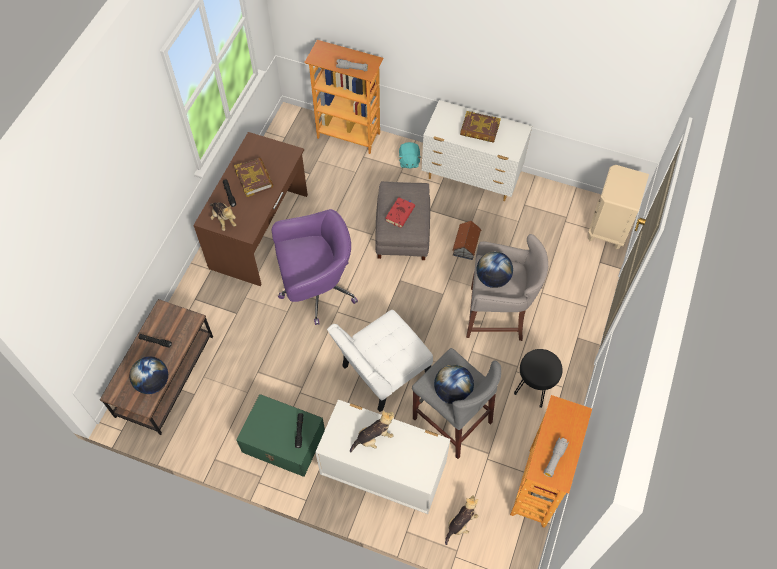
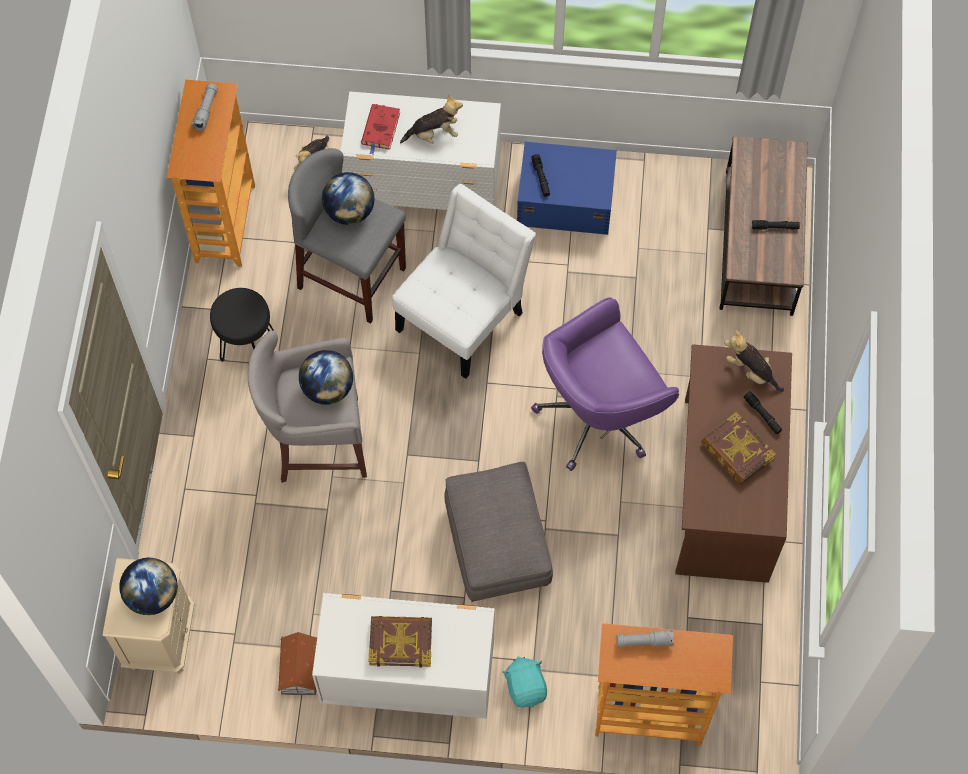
camera: 165 degrees right, 5 degrees up
(153, 383) = (750, 176): globe -> globe (152, 595)
(284, 442) = (564, 200): green storage box -> blue storage box
(374, 438) = (434, 134): plush toy -> plush toy turned 150 degrees counterclockwise
(400, 213) = (500, 507): red book -> red book (381, 130)
(466, 244) = (389, 548): toy house -> toy house (299, 669)

